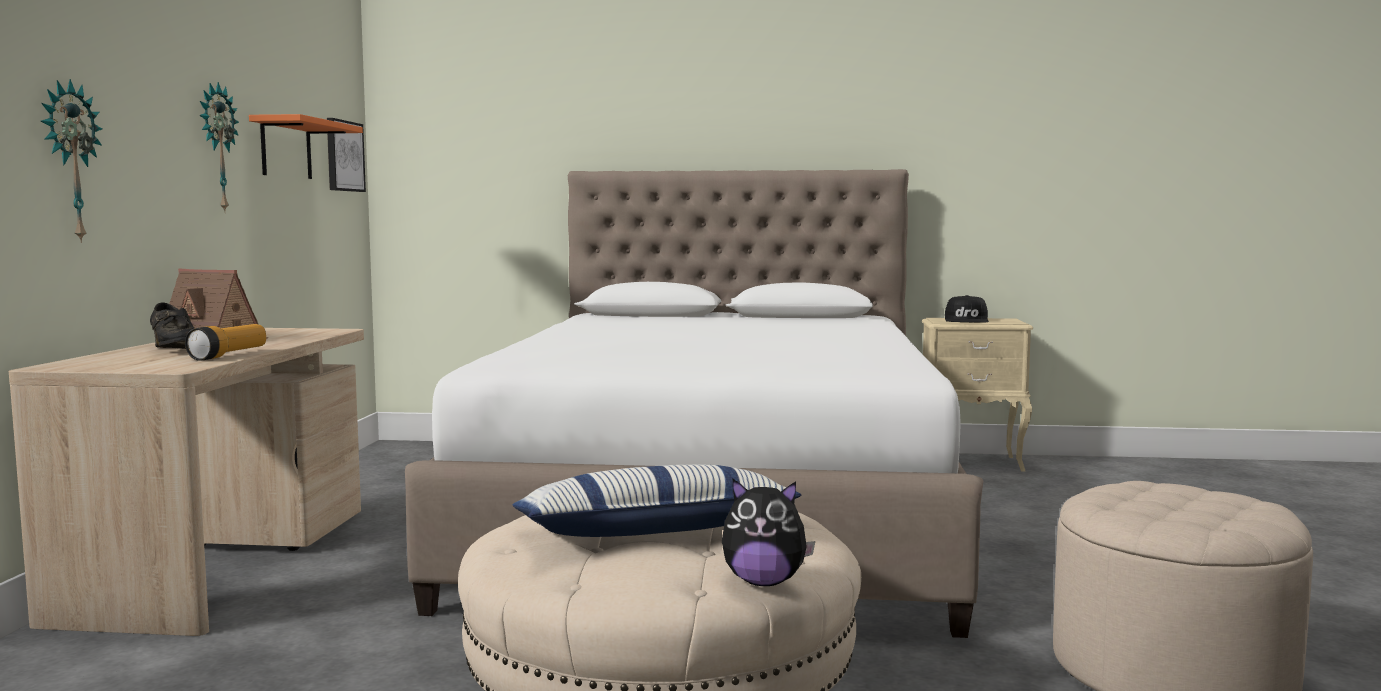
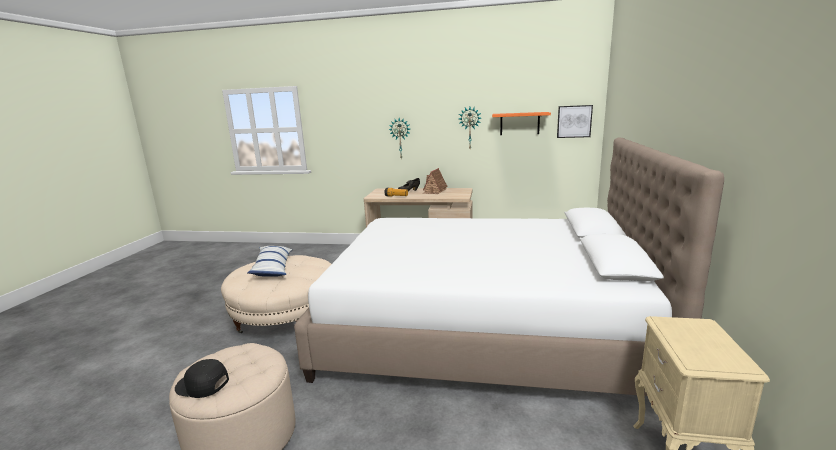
camera: 95 degrees right, 10 degrees up
(764, 582) = (230, 283): plush toy -> none
(967, 320) = (694, 336): black cap -> black cap (202, 384)

